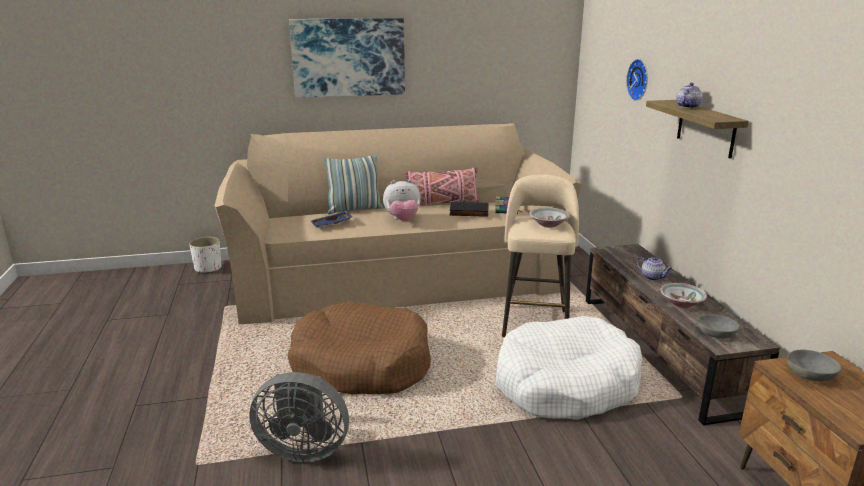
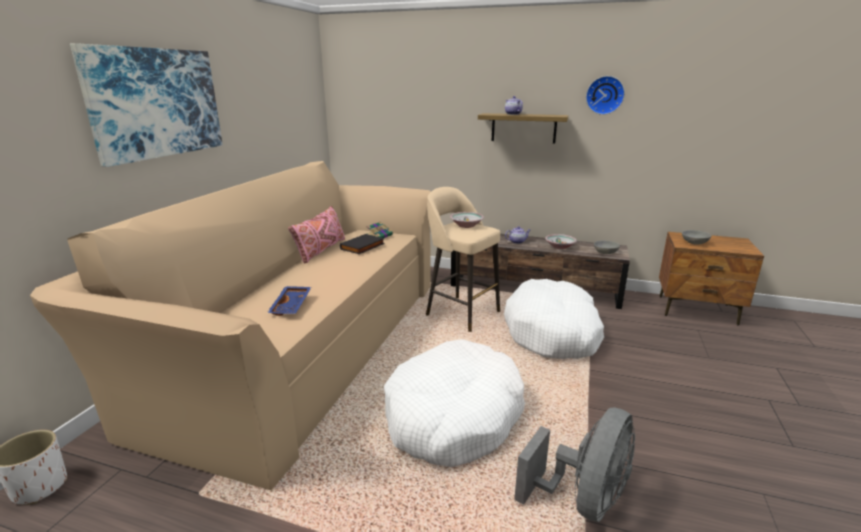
camera: 60 degrees left, 0 degrees up
(354, 209) = (263, 286): pillow -> none
(361, 364) = (453, 416): brown dog bed -> white dog bed
(402, 220) = (340, 272): plush toy -> none
(640, 80) = (431, 104): wall clock -> wall clock (605, 95)

